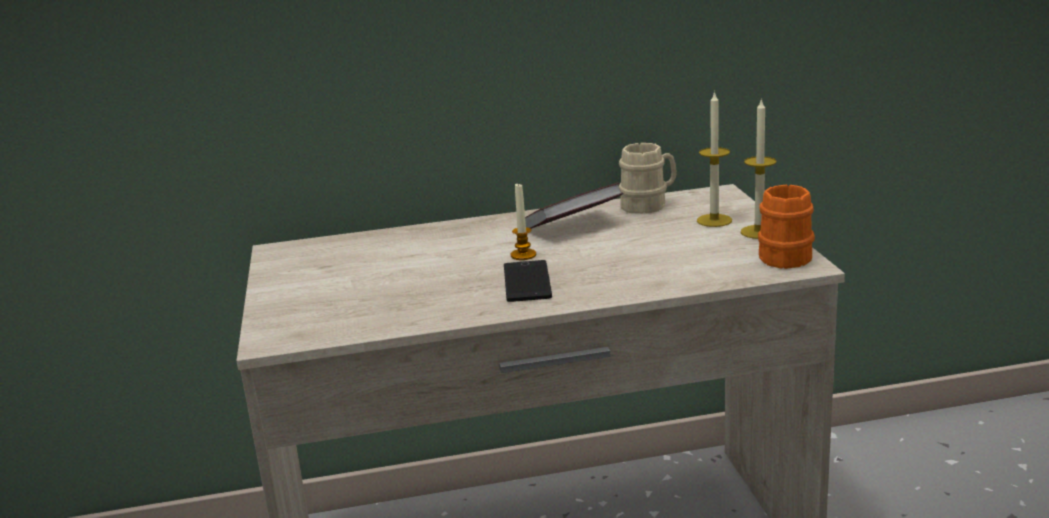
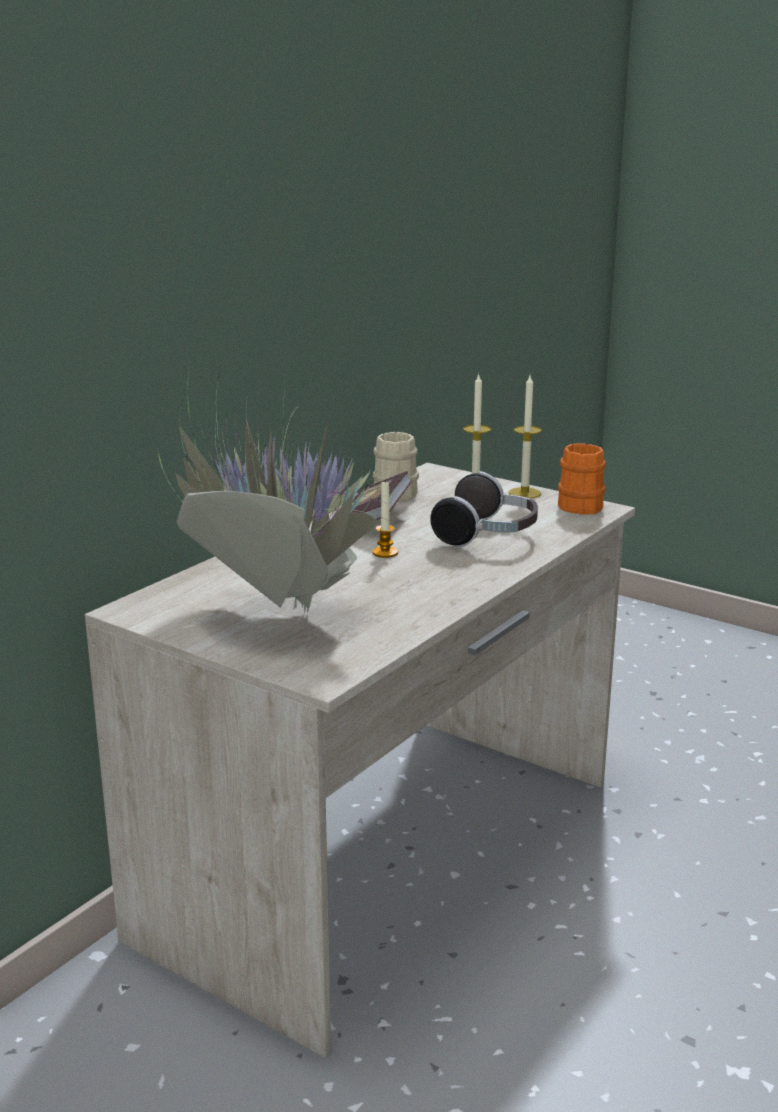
camera: 45 degrees left, 0 degrees up
(350, 281) = (278, 614): none -> potted plant
(527, 282) = (436, 571): phone -> none
(637, 263) = (488, 535): none -> headphones

